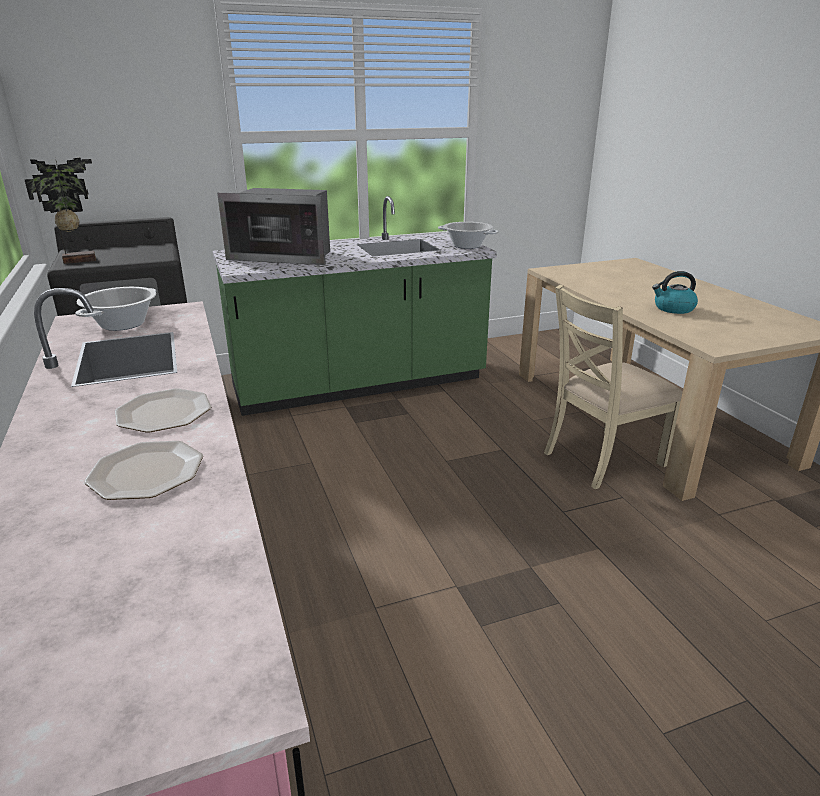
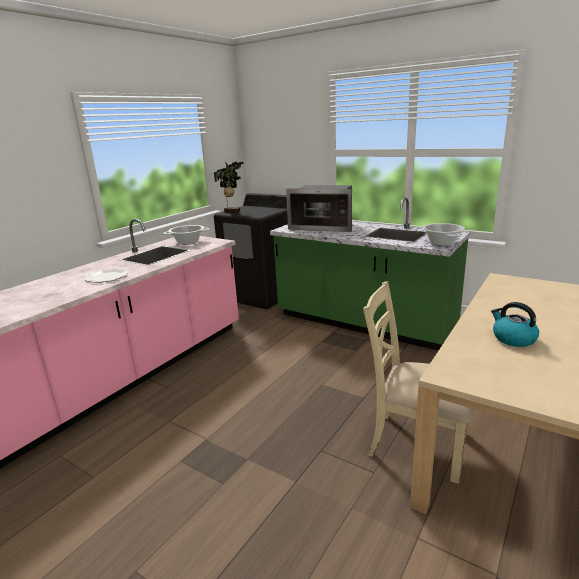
camera: 55 degrees right, 5 degrees down
(146, 472) = (55, 292): plate -> none
(284, 256) = (323, 226): microwave -> microwave turned 45 degrees counterclockwise

